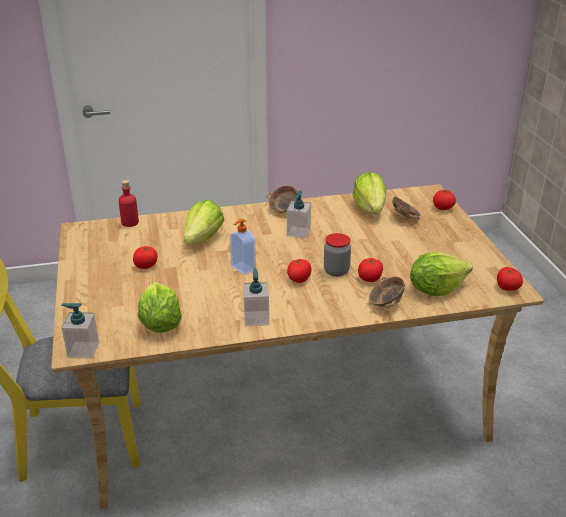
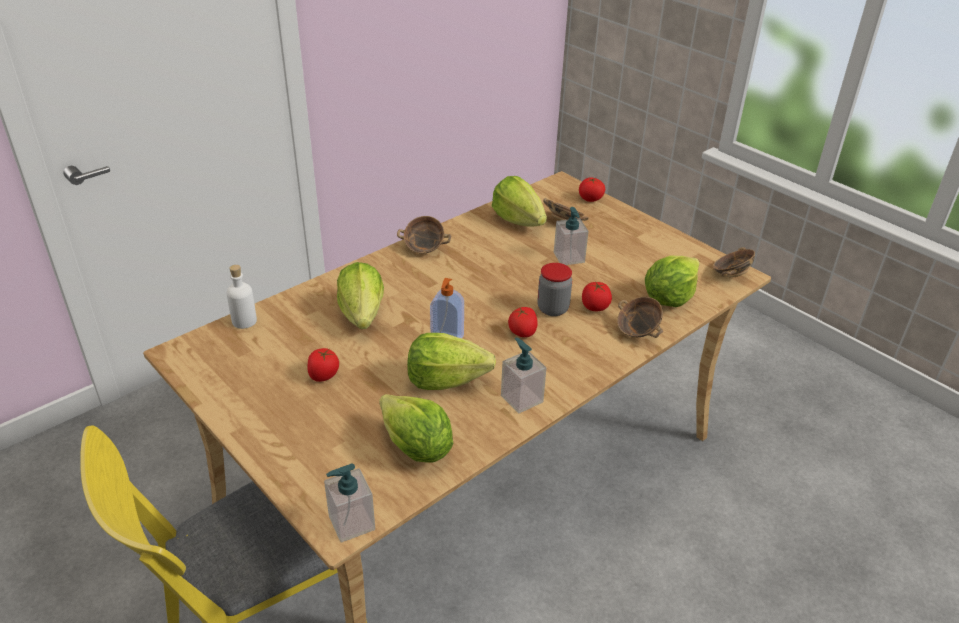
camera: 30 degrees left, 5 degrees up
(130, 222) = (244, 321): red bottle -> white bottle
(217, 292) = (446, 380): none -> lettuce
(298, 232) = (467, 272): soap dispenser -> soap dispenser (569, 257)
(507, 288) = (730, 274): tomato -> bowl

